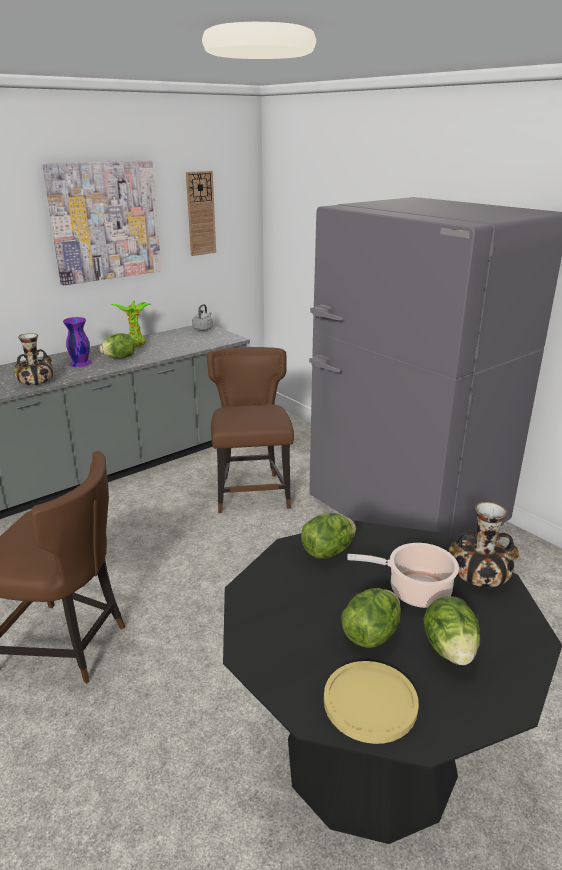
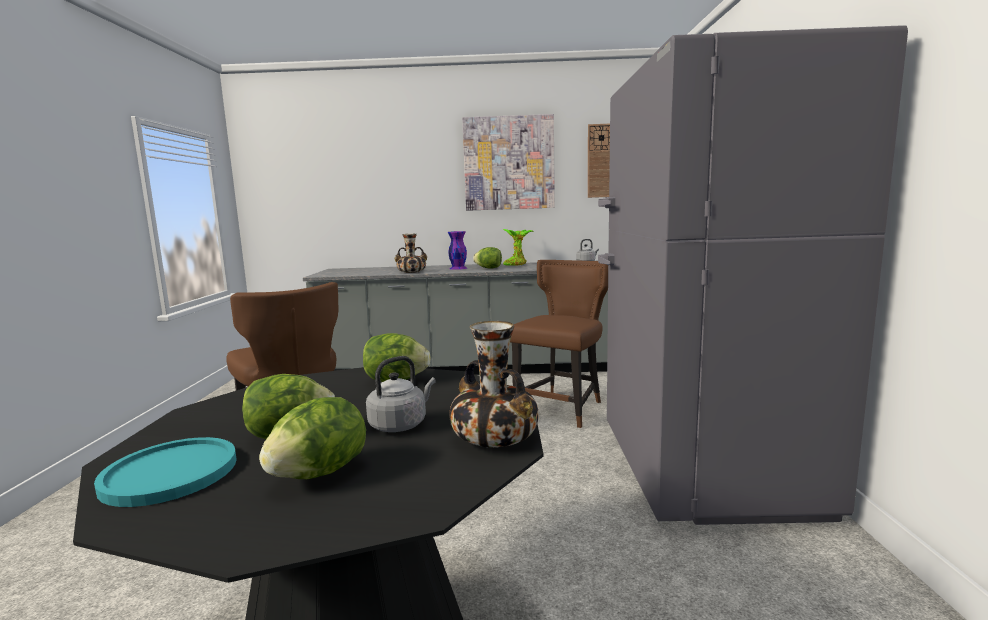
camera: 40 degrees right, 15 degrees down
(370, 702) = (170, 473): yellow plate -> turquoise plate
(415, 591) = (400, 424): cooking pot -> grey kettle

